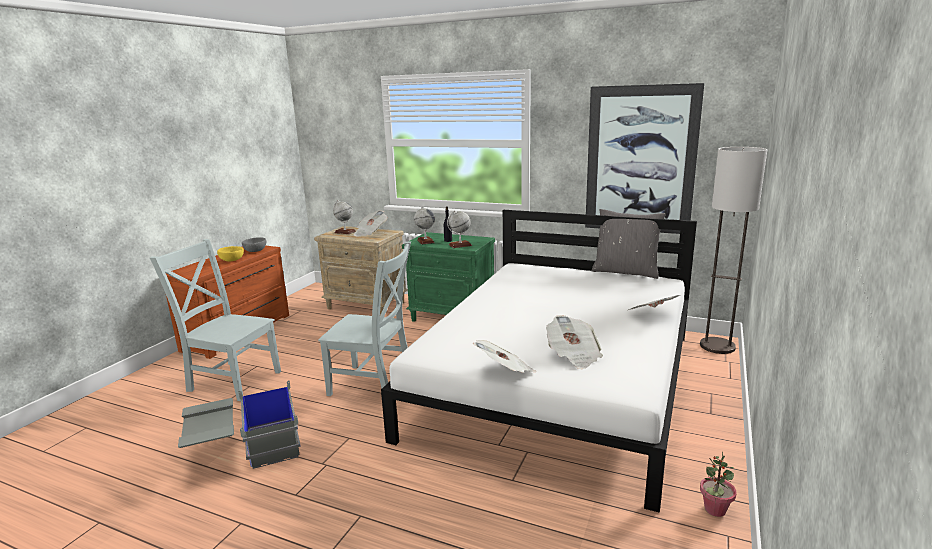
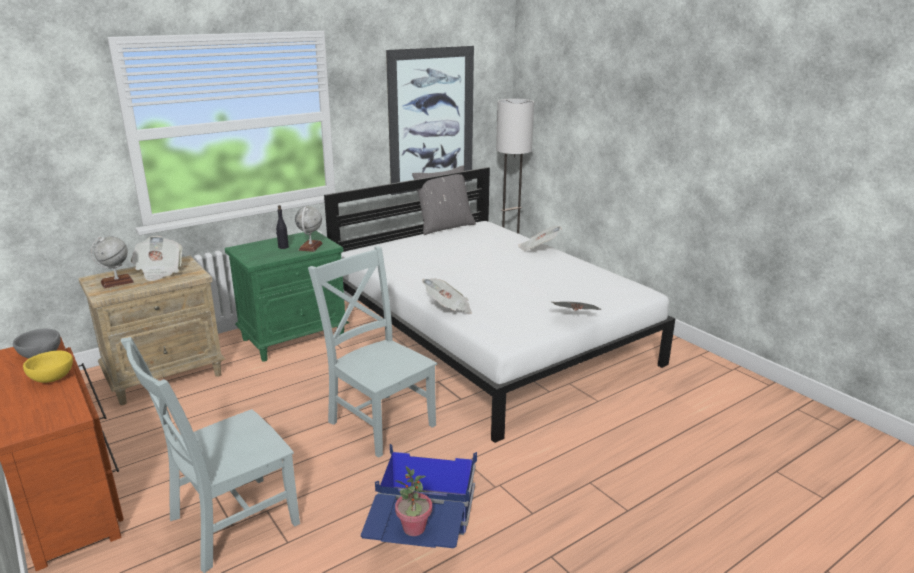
camera: 60 degrees left, 5 degrees up
(245, 450) = (421, 535): grey storage box -> blue storage box
(375, 384) = (379, 421): grey chair -> grey chair turned 90 degrees counterclockwise
(425, 241) = (262, 255): globe -> none
(573, 355) = (572, 291): newspaper -> newspaper (448, 308)
(714, 509) = (677, 348): potted plant -> potted plant (414, 528)

